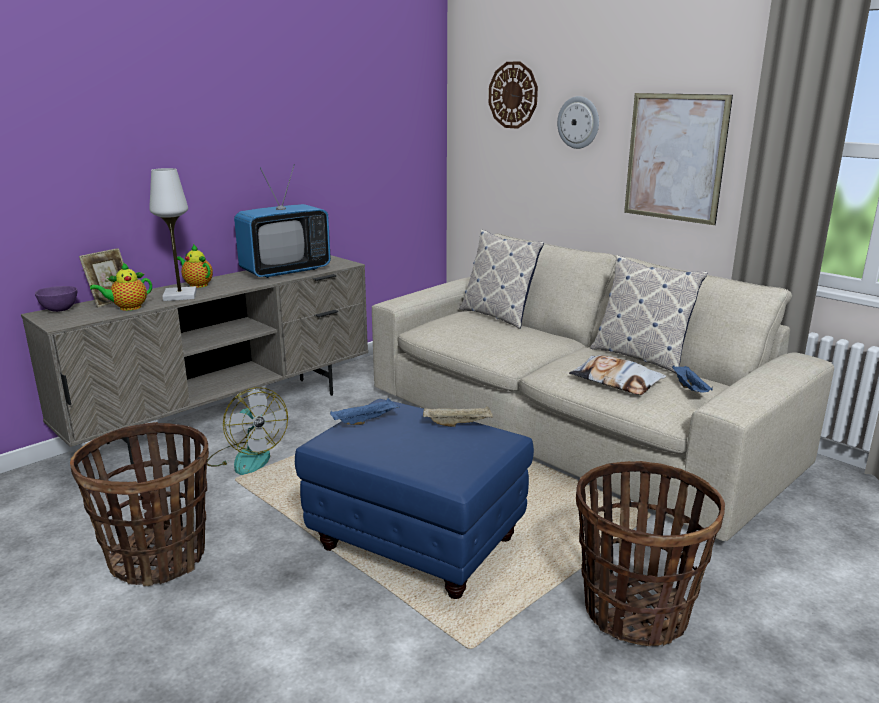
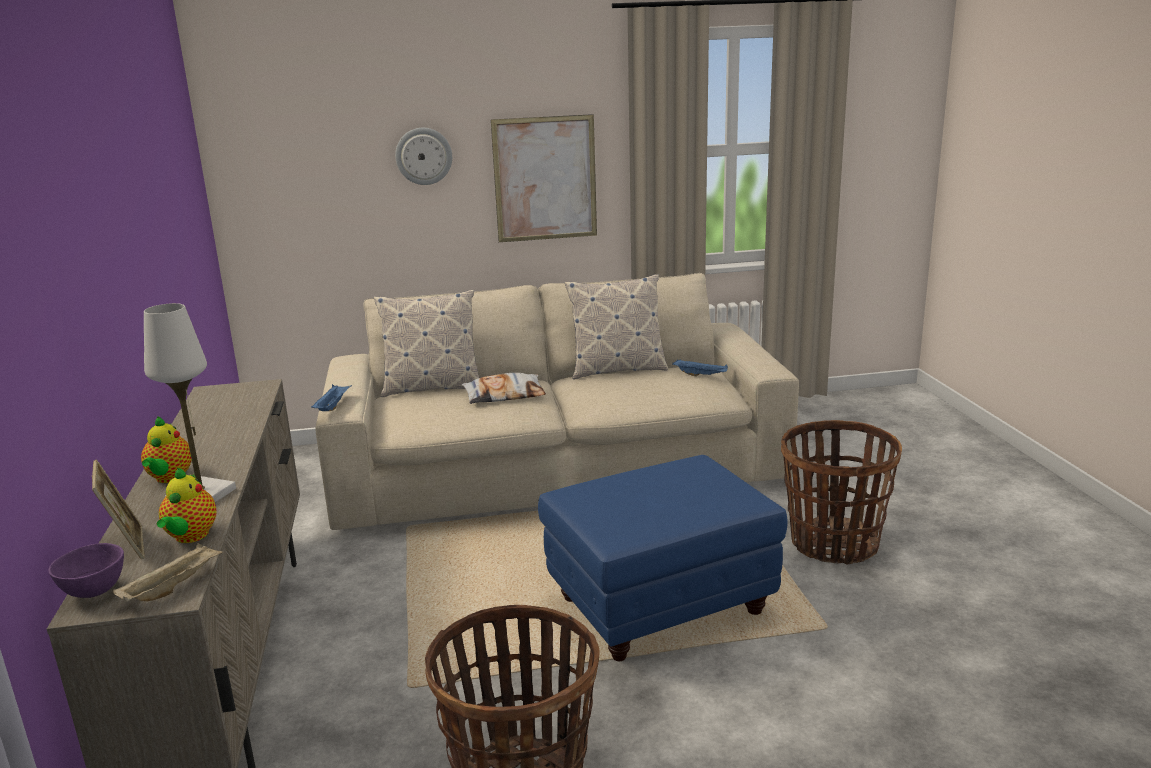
camera: 55 degrees left, 0 degrees up
(197, 285) = (169, 478): teapot -> teapot turned 75 degrees counterclockwise
(247, 457) = (366, 666): fan -> none
(285, 271) = (221, 420): television -> none
(366, 421) = (597, 509): blue tray -> blue tray (332, 406)
(458, 424) = (656, 471): beige tray -> beige tray (173, 587)
(513, 95) = (320, 133): wall clock -> none
(616, 381) = (653, 392): pillow -> pillow (504, 395)

